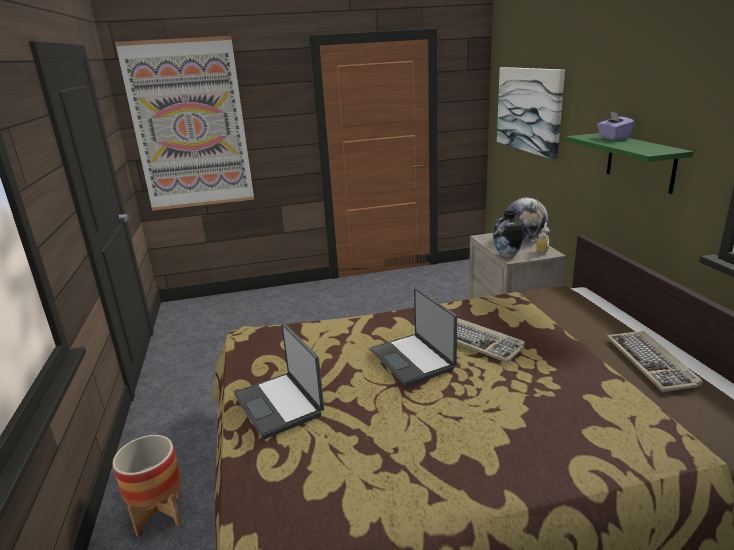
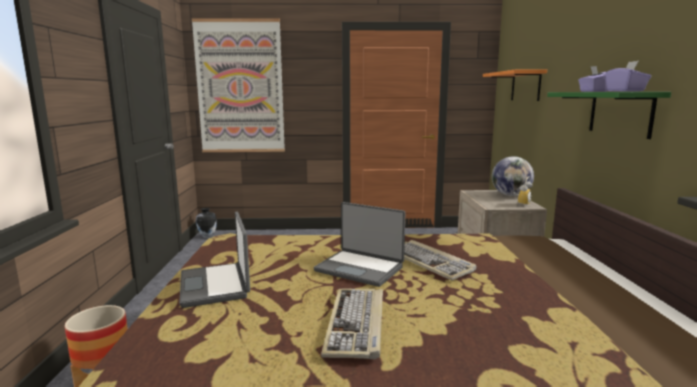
camera: 10 degrees right, 10 degrees down
(413, 359) = (360, 268): laptop -> laptop turned 45 degrees counterclockwise
(507, 255) = (488, 204): vase -> vase (207, 237)
(528, 110) = (525, 86): picture -> orange shelf
(651, 149) = (625, 91): none -> purple tissue box
(651, 363) = (614, 302): keyboard -> keyboard (357, 324)

